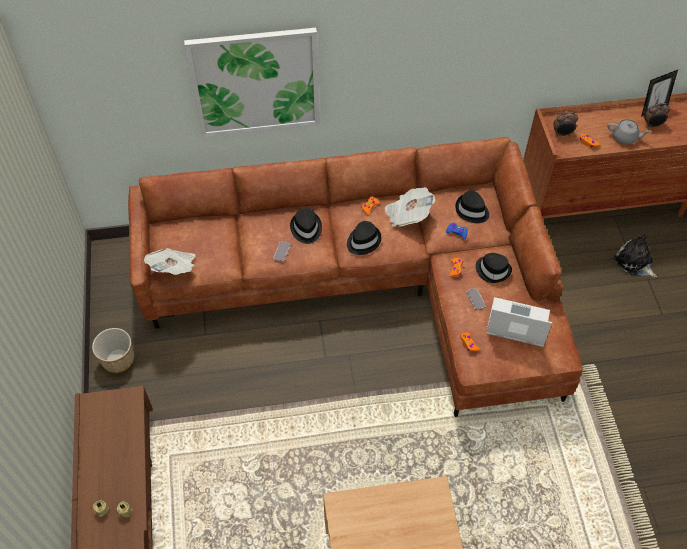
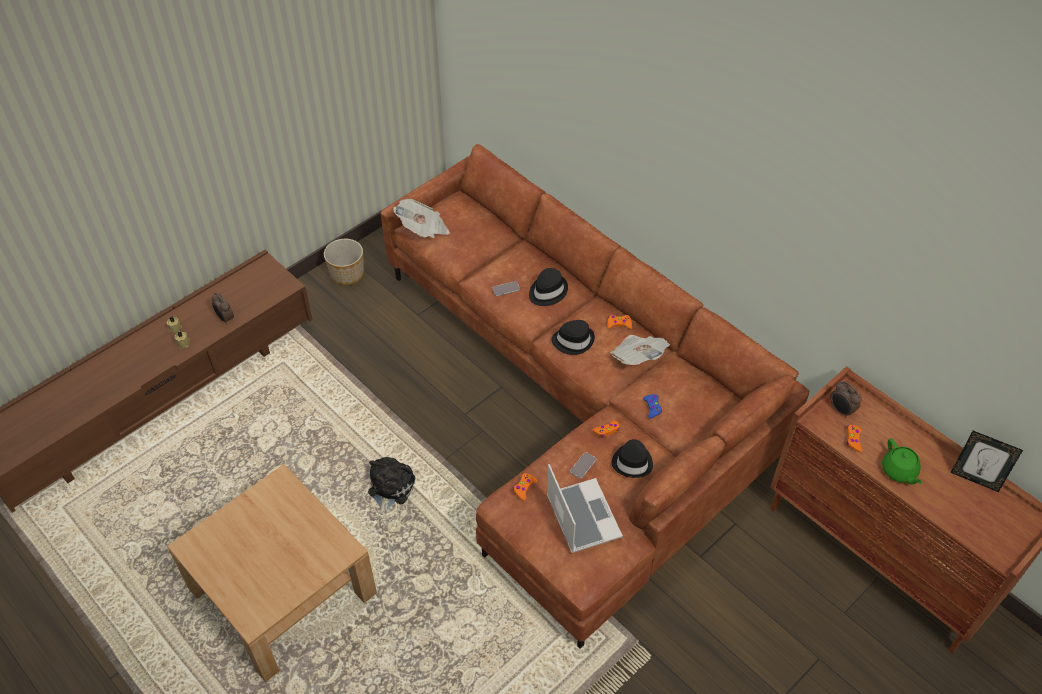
camera: 55 degrees right, 5 degrees down
(255, 82) = (590, 118): picture -> none
(471, 210) = (692, 405): black hat -> none
(625, 137) = (899, 471): grey teapot -> green teapot
(634, 262) = (830, 631): plush toy -> plush toy (390, 488)
(652, 125) = (949, 490): alarm clock -> alarm clock (225, 319)

